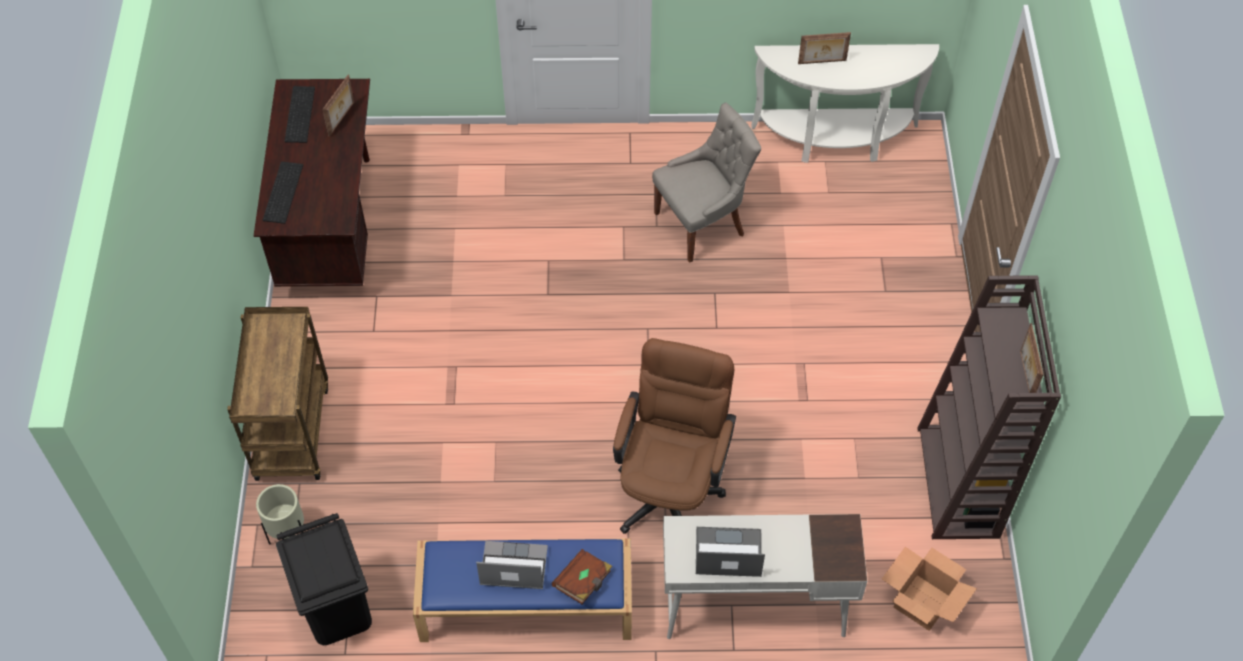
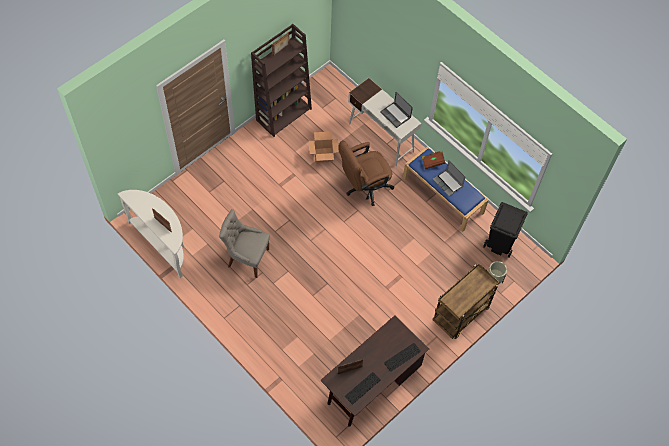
camera: 135 degrees left, 5 degrees up
(922, 603) = (336, 98): cardboard box -> cardboard box (323, 155)

